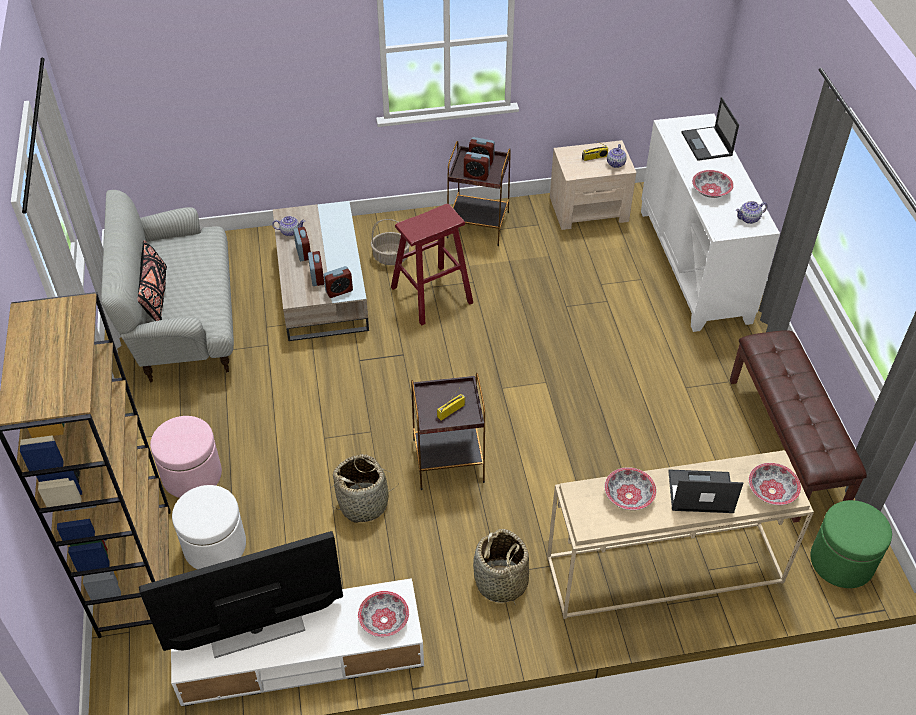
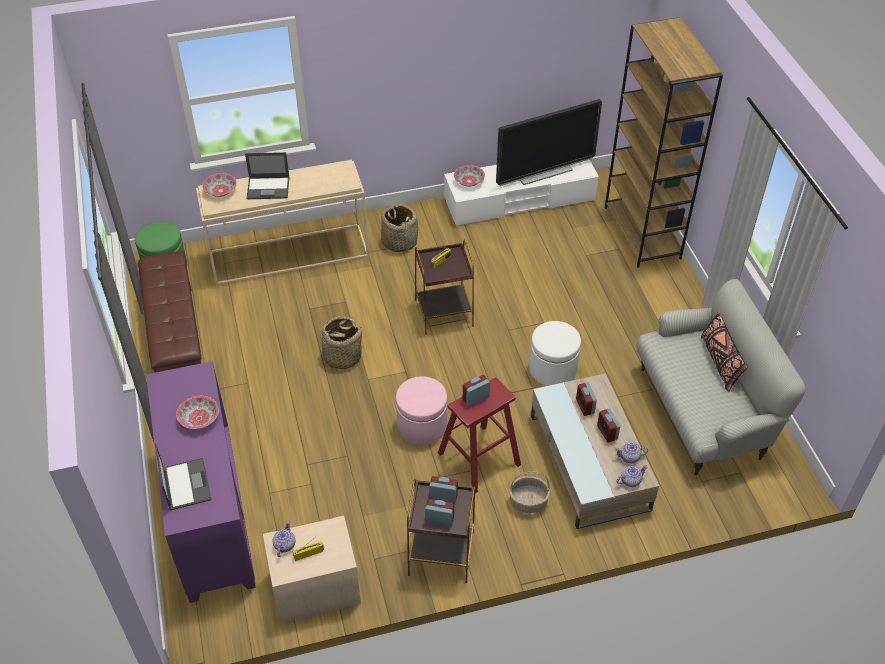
camera: 175 degrees right, 0 degrees up
(192, 475) = (633, 290): pink ottoman -> pink ottoman (422, 426)
(215, 546) = (596, 249): white ottoman -> white ottoman (552, 369)
(339, 291) = (560, 394): alarm clock -> alarm clock (475, 398)
(364, 503) = (501, 280): basket -> basket (342, 356)
(629, 496) = (316, 183): bowl -> none
(695, 265) = (210, 515): white cabinet -> purple cabinet
(749, 219) = (170, 388): teapot -> teapot (630, 480)

